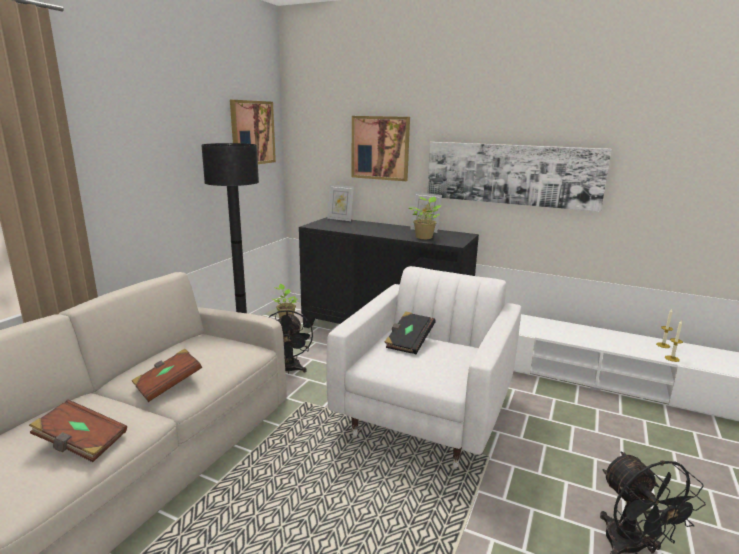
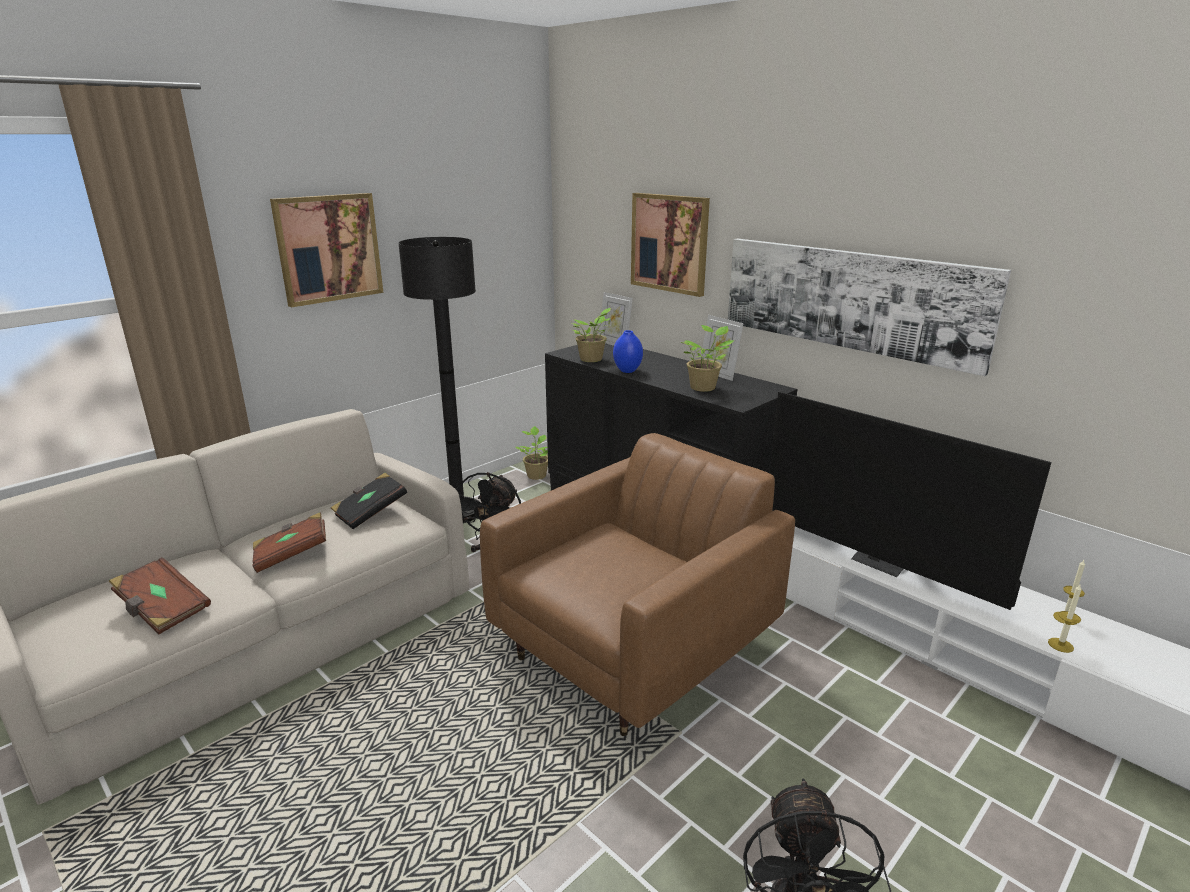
camera: 20 degrees right, 5 degrees up
(252, 133) = (497, 216): picture -> picture (328, 248)
(336, 228) = (592, 360): none -> potted plant
(366, 232) = (627, 371): none -> blue vase
(409, 342) = (609, 547): black book -> black book (370, 512)
(426, 413) = (635, 649): white armchair -> brown armchair
(553, 332) = (880, 561): none -> television

